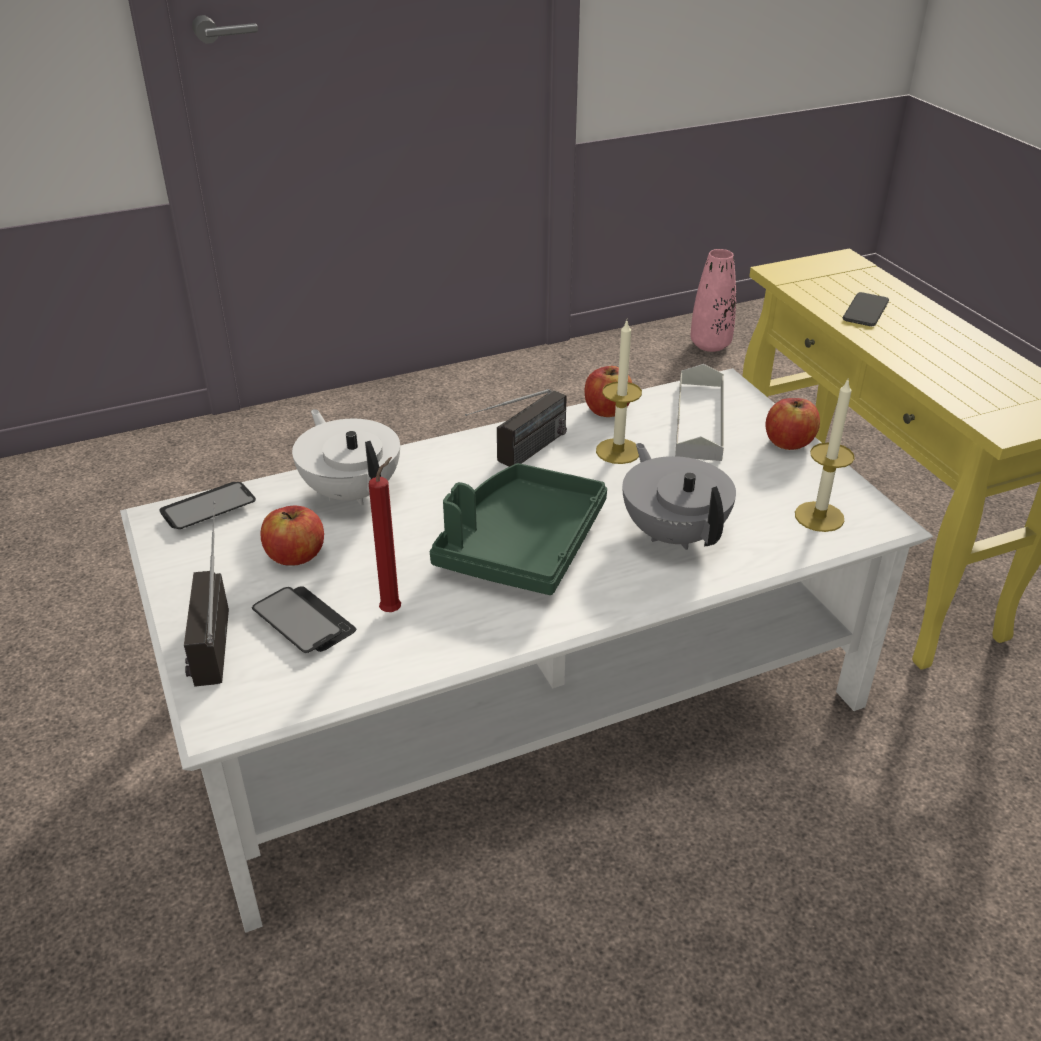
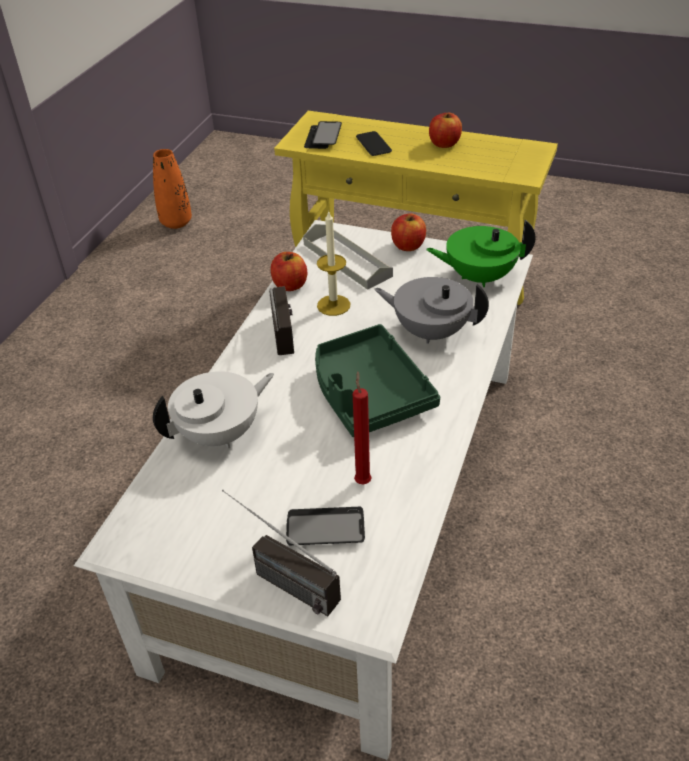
camera: 45 degrees left, 5 degrees up
(208, 508) = (142, 514): phone -> phone (323, 137)
(295, 555) = (254, 496): apple -> apple (444, 144)
(352, 491) = (221, 434): white teapot -> white teapot turned 135 degrees clockwise
(710, 345) = (176, 223): pink vase -> orange vase
(819, 516) = (479, 277): candle -> green teapot

